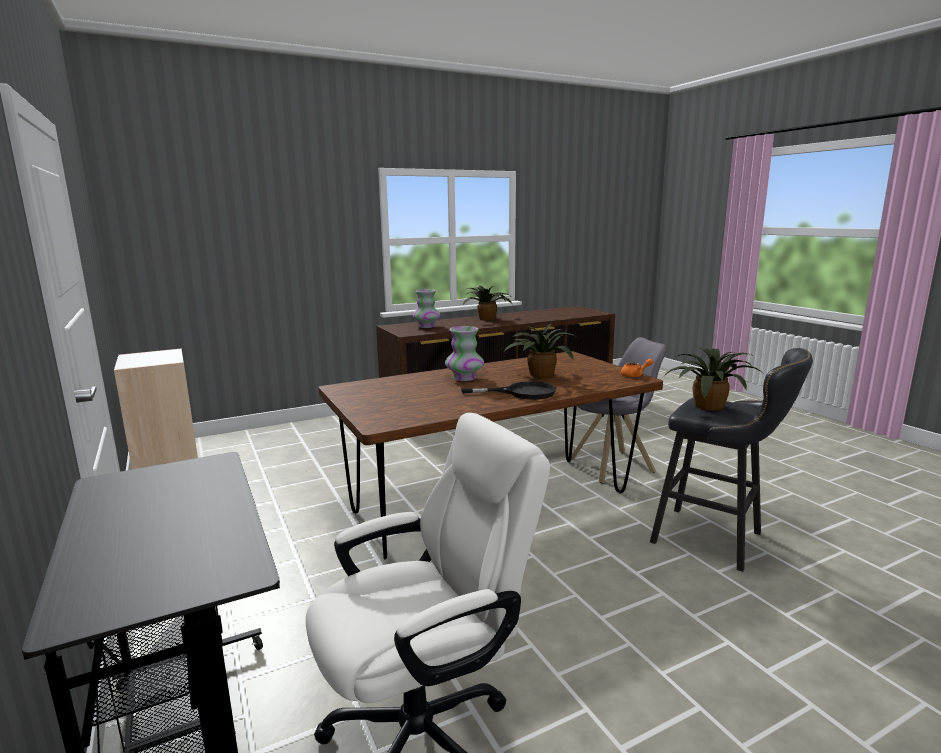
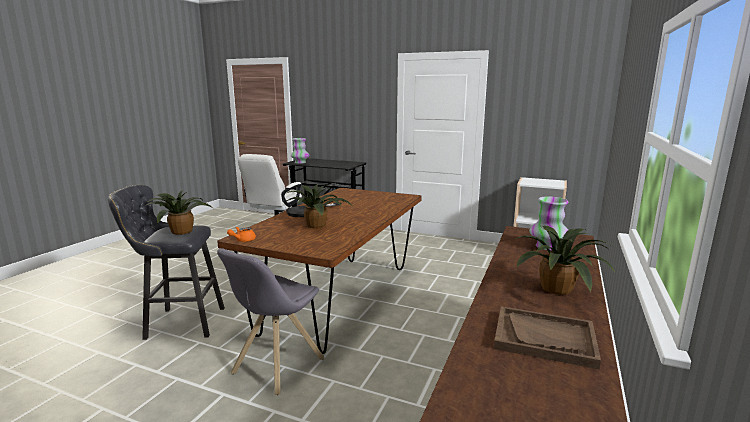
camera: 140 degrees right, 0 degrees up
(464, 378) = (361, 213): vase -> vase (300, 162)
(535, 314) = (544, 338): none -> brown tray

